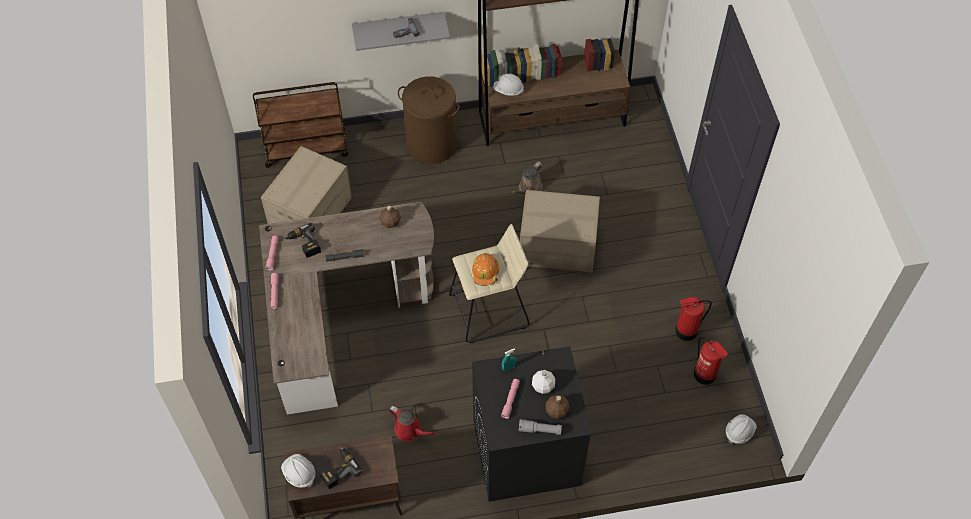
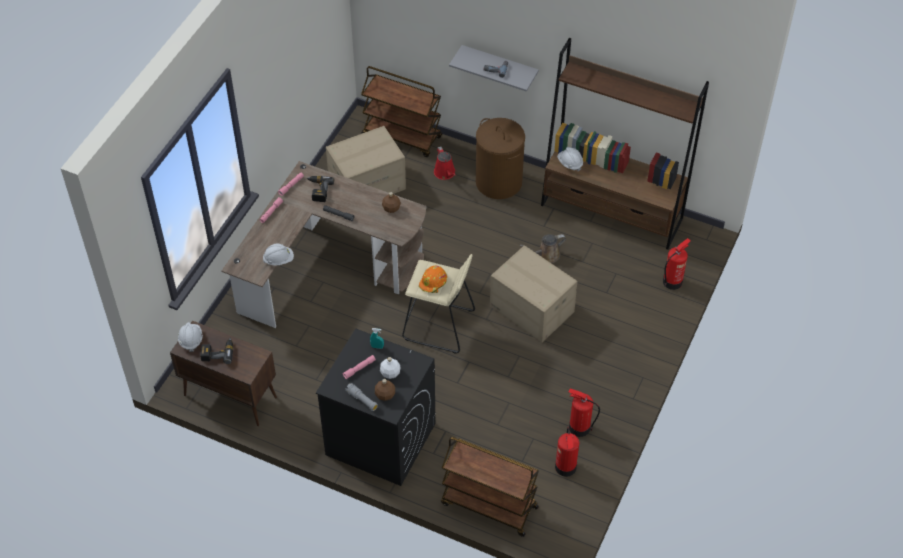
camera: 35 degrees right, 5 degrees down
(410, 430) = (311, 374): red watering can -> red watering can (445, 173)
(653, 152) = (672, 281): none -> fire extinguisher
(671, 453) = (488, 505): none -> brown cart
(739, 432) = (555, 523): white hard hat -> white hard hat (279, 260)

